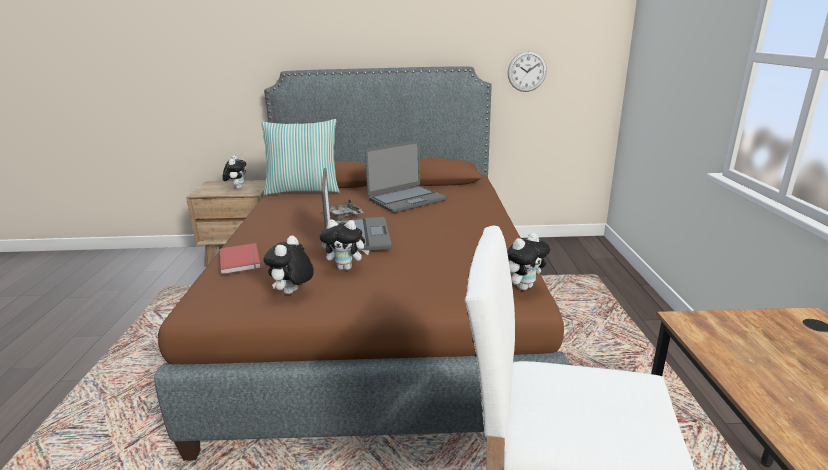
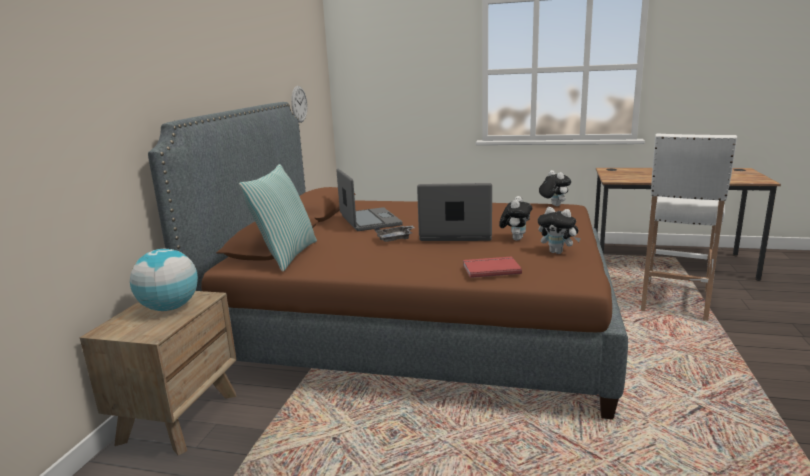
camera: 75 degrees left, 5 degrees down
(237, 188) = (169, 308): plush toy -> globe

